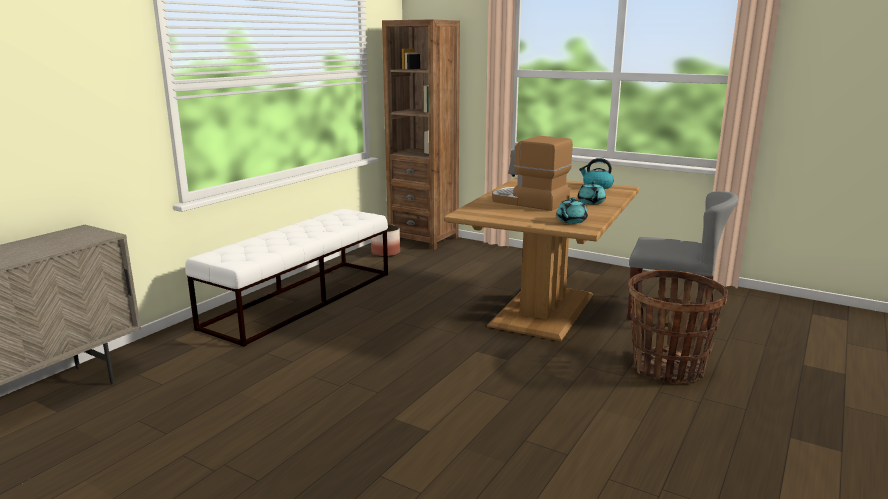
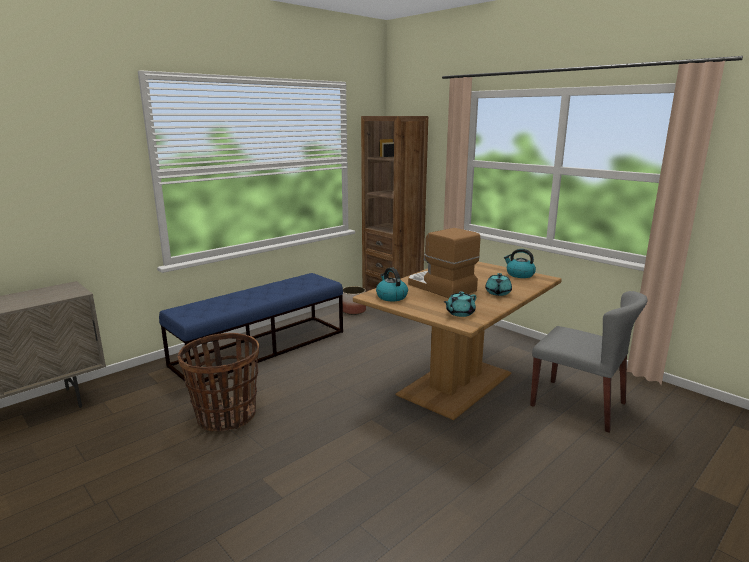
camera: 15 degrees right, 0 degrees up
(301, 299) = (261, 348): white bench -> blue bench
(487, 213) = (391, 297): none -> kettle
(668, 368) = (541, 467): basket -> basket (226, 416)

